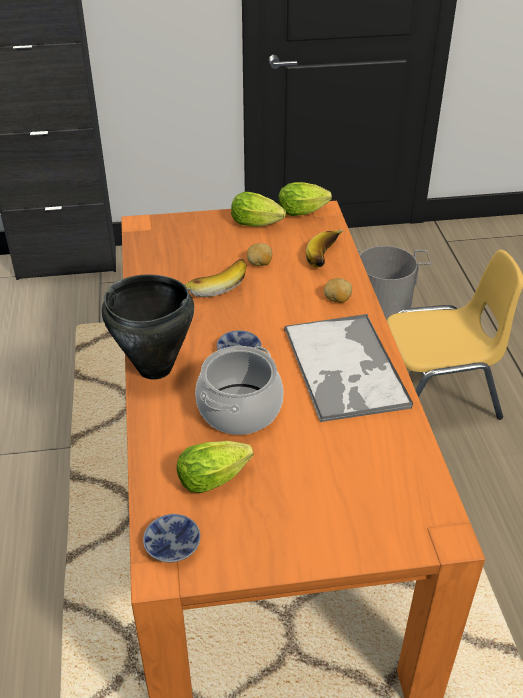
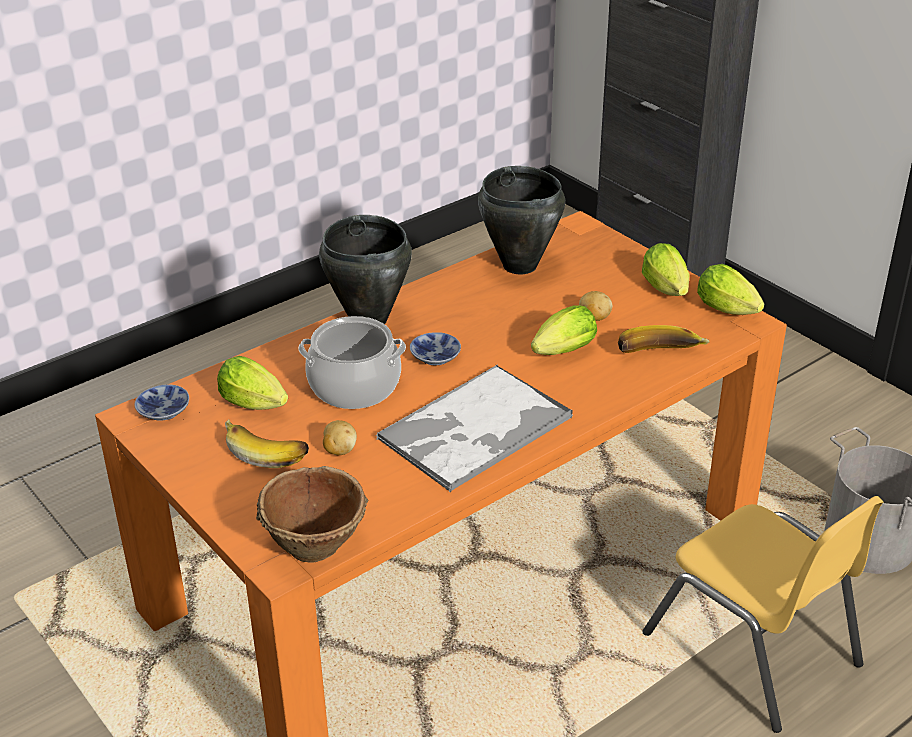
camera: 60 degrees right, 5 degrees down
(162, 269) = (519, 266): none -> black cooking pot
(214, 285) = (527, 304): banana -> banana (267, 451)
(288, 294) = (561, 353): none -> lettuce
(337, 300) = (586, 387): potato -> potato (339, 450)
(430, 505) = (316, 544): none -> brown bowl

